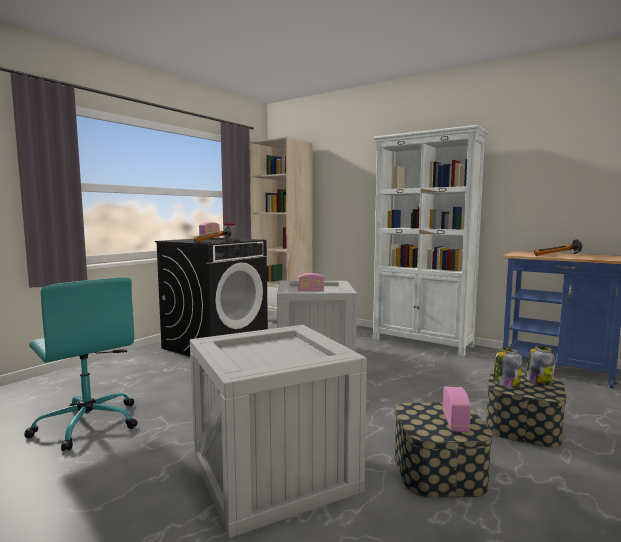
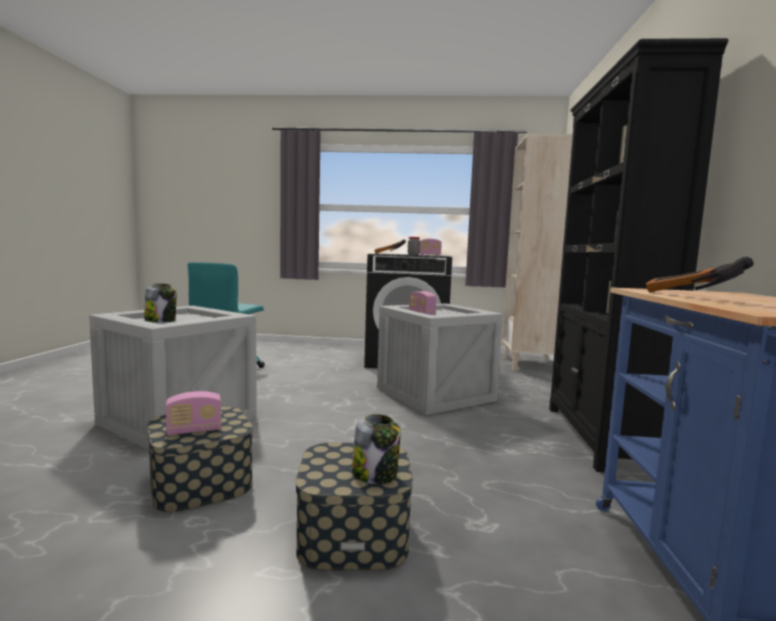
camera: 60 degrees right, 0 degrees up
(422, 343) = (599, 437): white bookcase -> black bookcase
(505, 384) = (340, 452): jar -> jar (161, 320)

